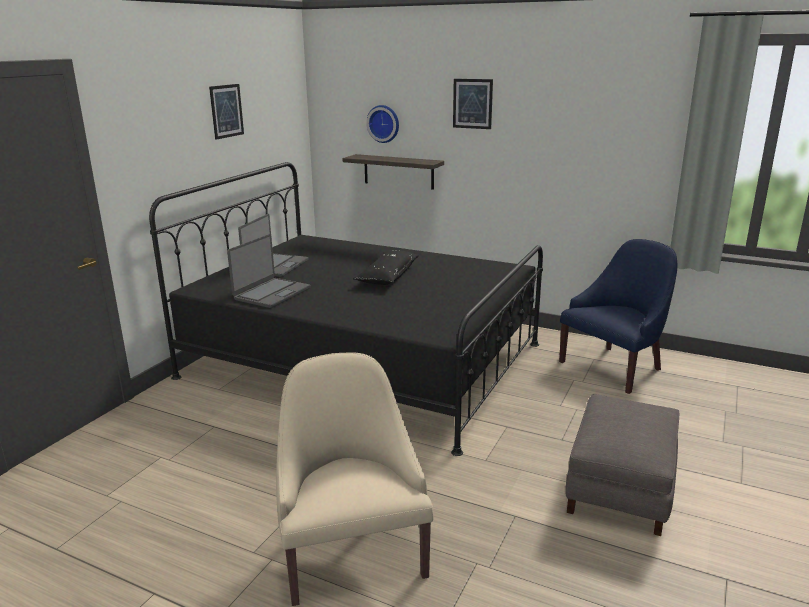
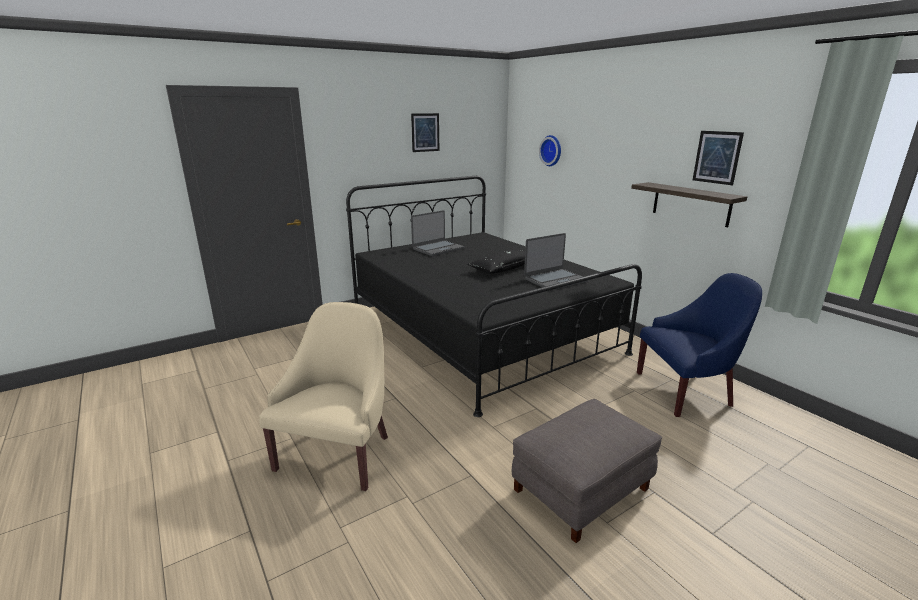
camera: 30 degrees right, 0 degrees up
(271, 294) = (410, 265): laptop -> laptop (555, 280)
(398, 171) = (558, 190): shelf -> shelf (691, 204)
(472, 103) = (615, 135): picture -> picture (717, 157)

